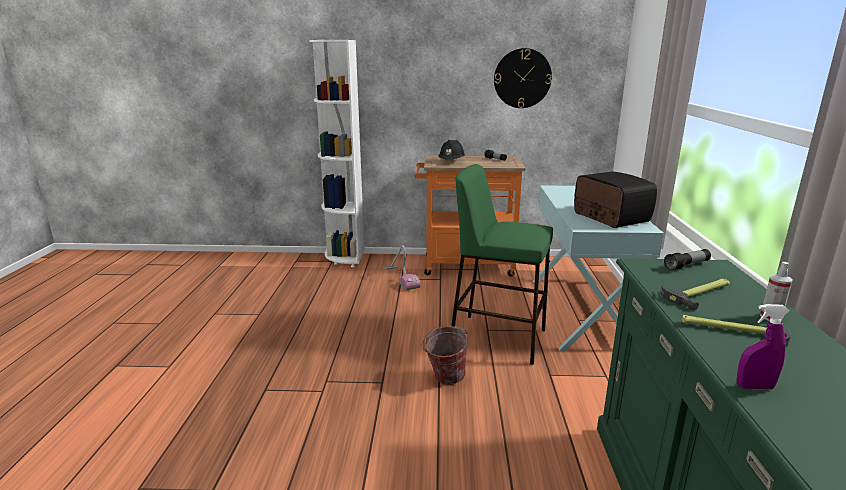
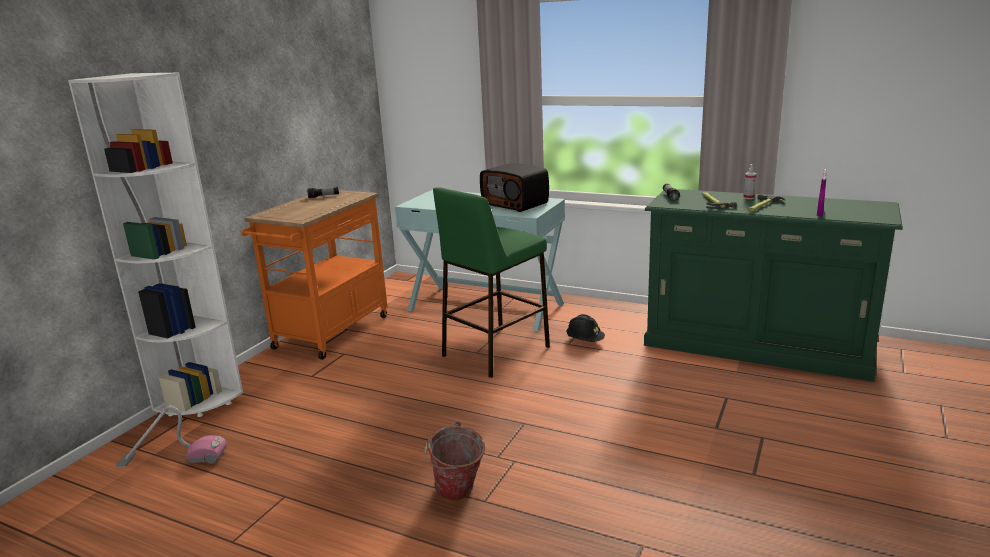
camera: 65 degrees left, 0 degrees up
(401, 278) = (310, 376): vacuum cleaner -> vacuum cleaner (173, 458)
(444, 379) = (542, 390): bucket -> bucket (457, 494)
(451, 162) = (301, 211): black hard hat -> black hard hat (585, 341)
(522, 78) = (309, 98): wall clock -> none
(609, 217) = (516, 204): radio -> radio turned 135 degrees counterclockwise

